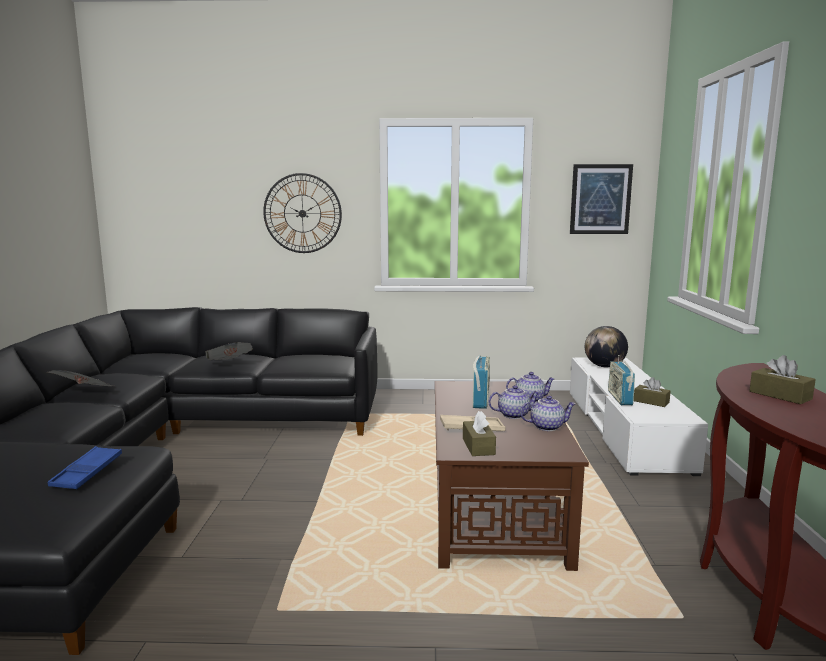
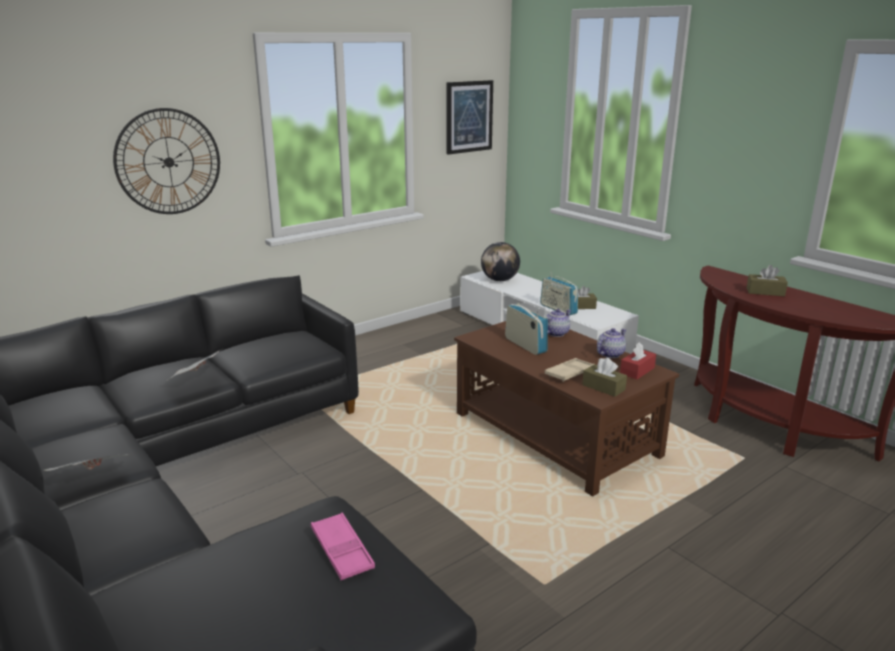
camera: 40 degrees left, 10 degrees up
(87, 472) = (342, 550): blue tray -> pink tray
(513, 415) = (572, 351): teapot -> none
(544, 446) = (637, 371): none -> red tissue box

